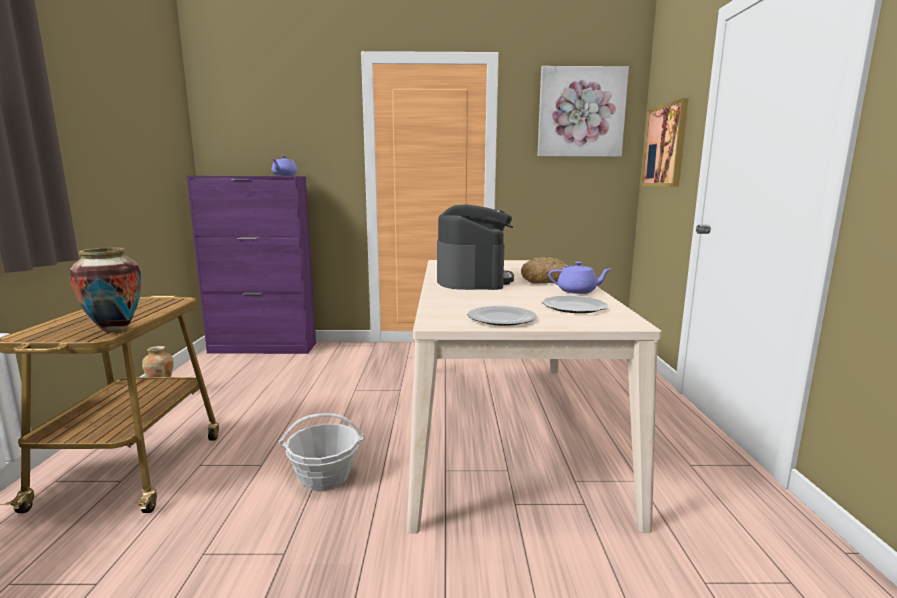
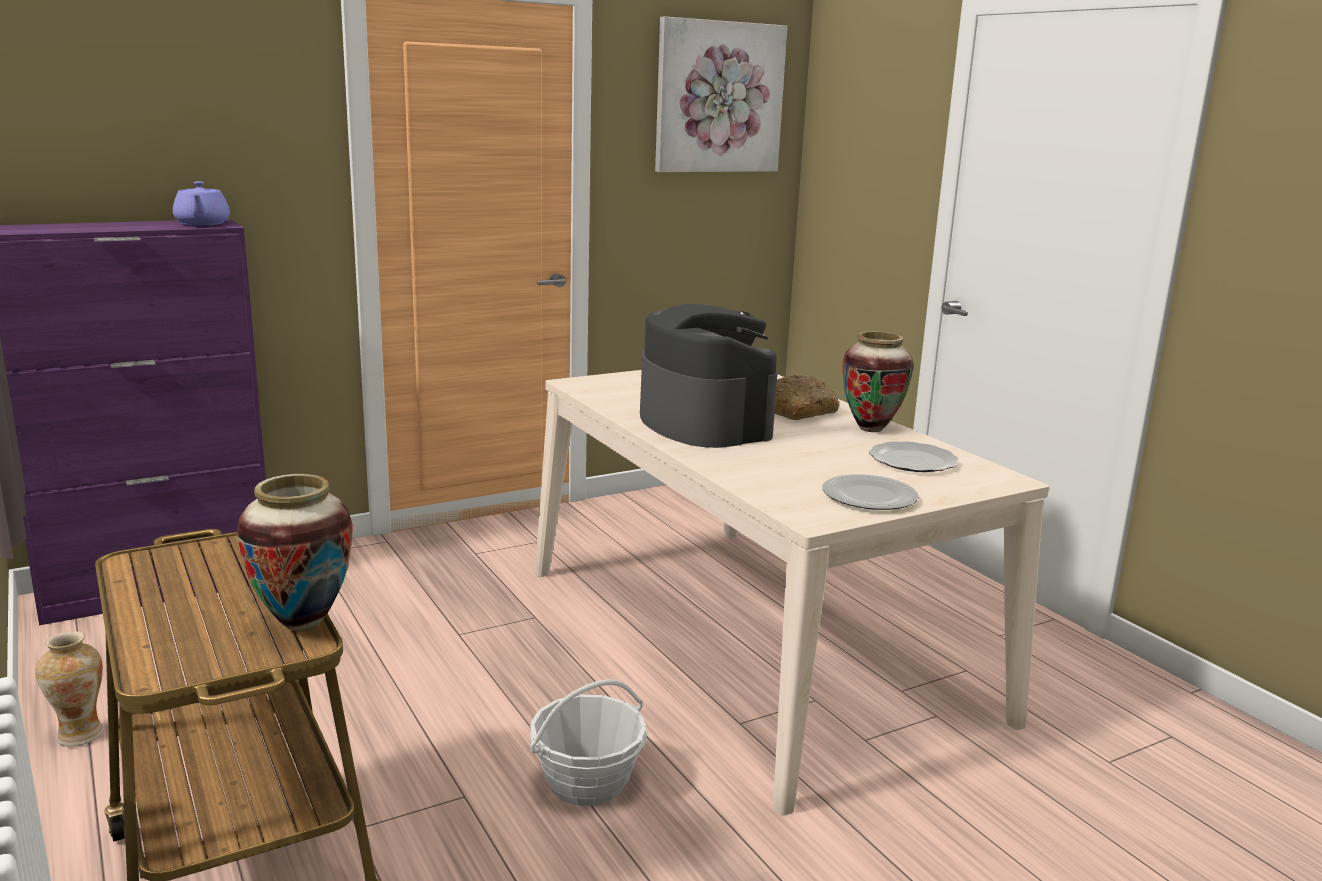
camera: 30 degrees left, 5 degrees up
(578, 291) = (871, 428): purple teapot -> vase
(665, 146) = (858, 166): picture -> none

